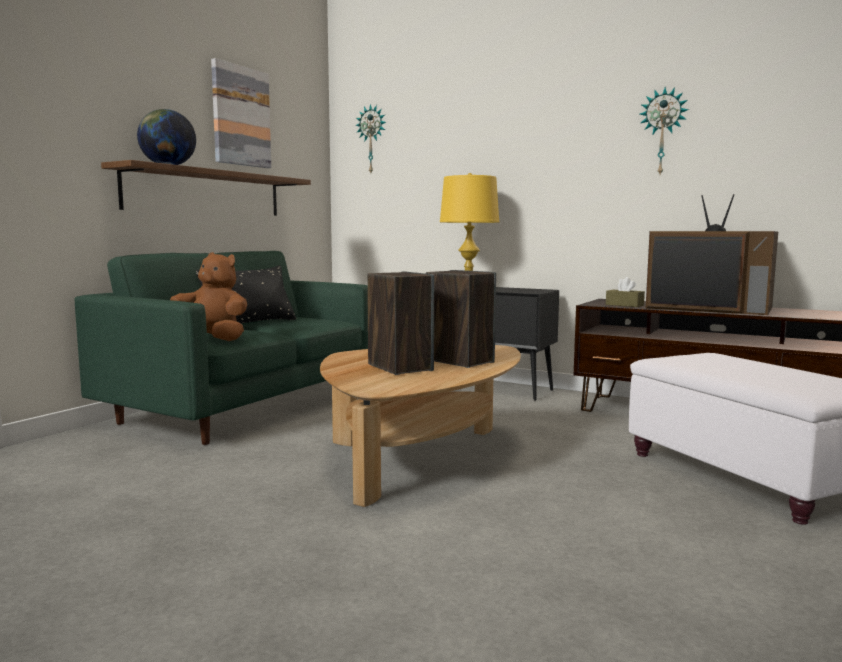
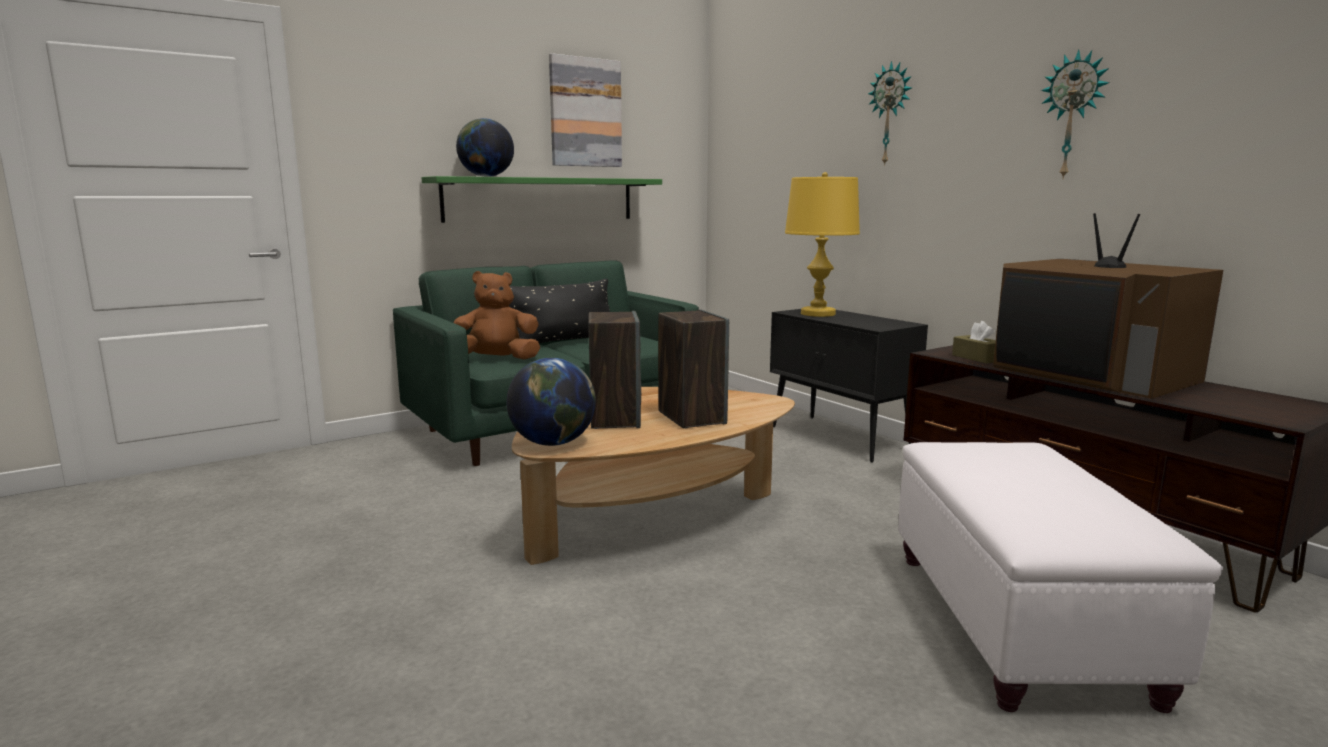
camera: 25 degrees right, 5 degrees up
(206, 193) = (541, 199): brown shelf -> green shelf
(211, 339) = (496, 360): brown plush toy -> brown plush toy turned 60 degrees counterclockwise
(372, 139) = (746, 126): wall clock -> wall clock (890, 114)
(382, 386) = (553, 443): none -> globe

